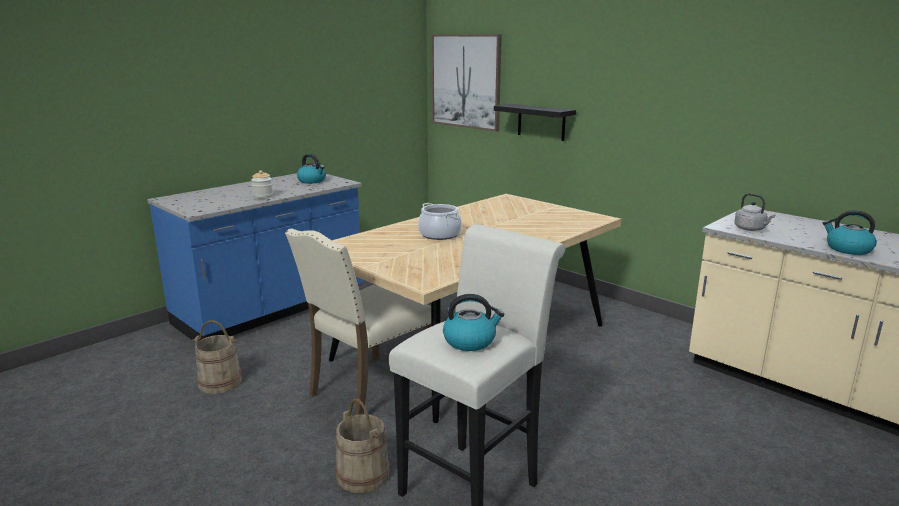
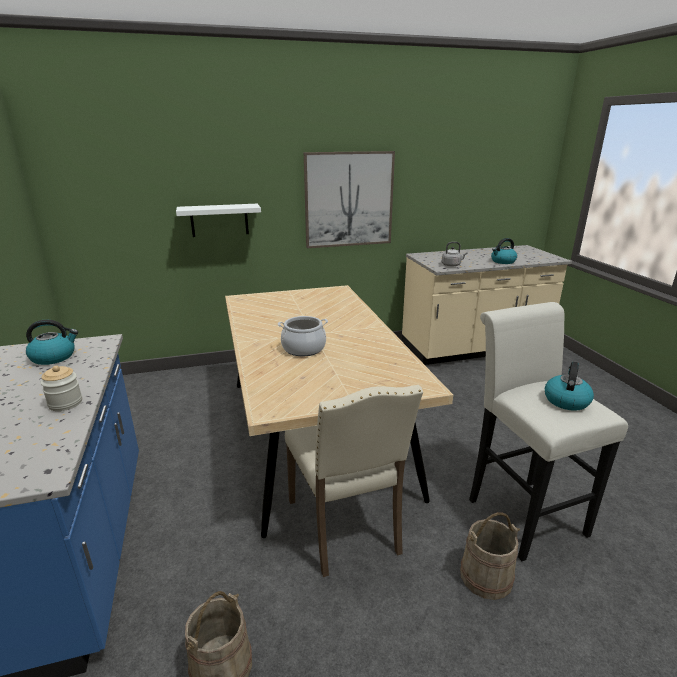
camera: 60 degrees left, 5 degrees up
(466, 81) = (103, 188): picture -> picture (349, 200)
(541, 122) = (219, 220): black shelf -> white shelf

